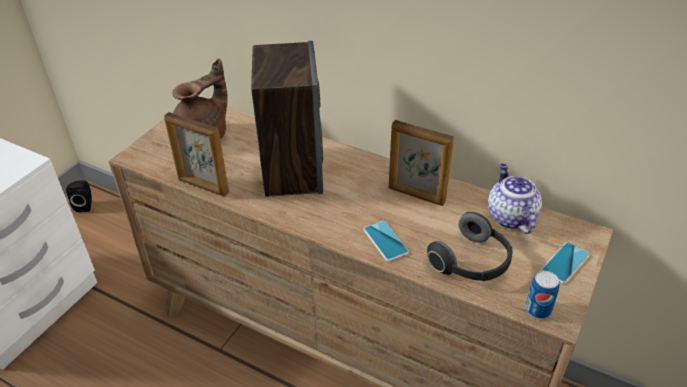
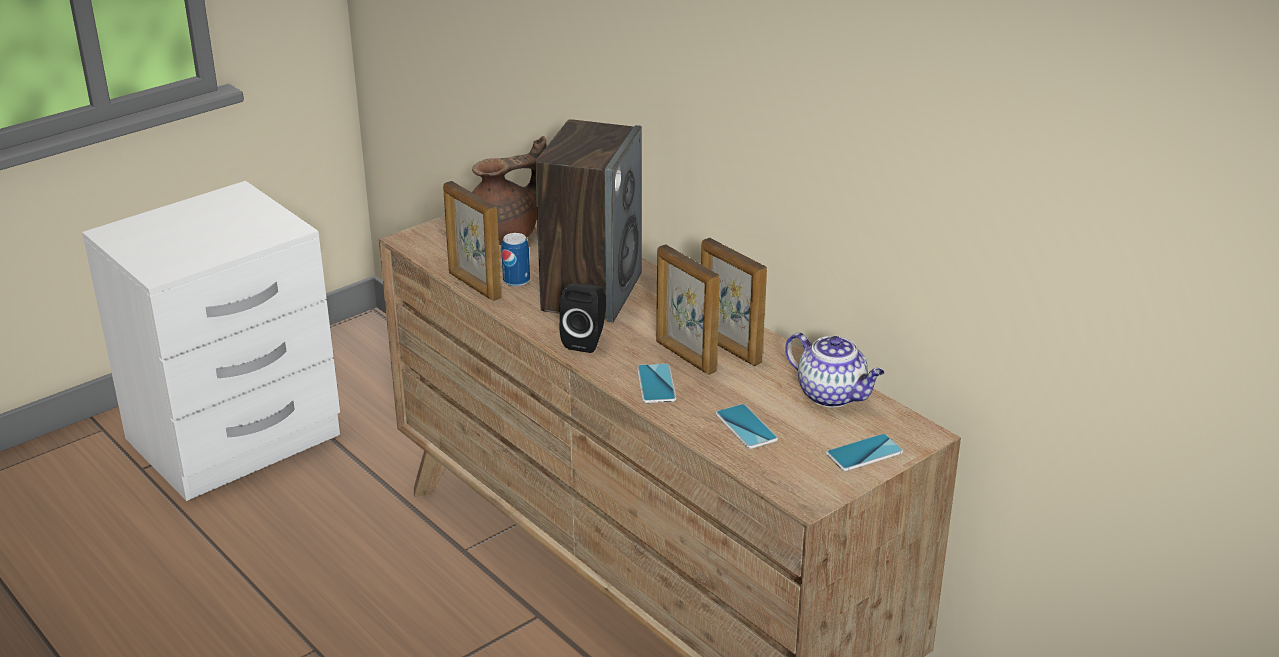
camera: 20 degrees right, 10 degrees down
(85, 205) = (363, 339): black speaker -> black speaker (586, 341)
(391, 210) = (685, 357): none -> picture frame
(472, 263) = (746, 427): headphones -> phone
(510, 217) = (833, 395): teapot -> teapot turned 120 degrees clockwise
(538, 310) = (790, 486): can -> can (516, 281)

